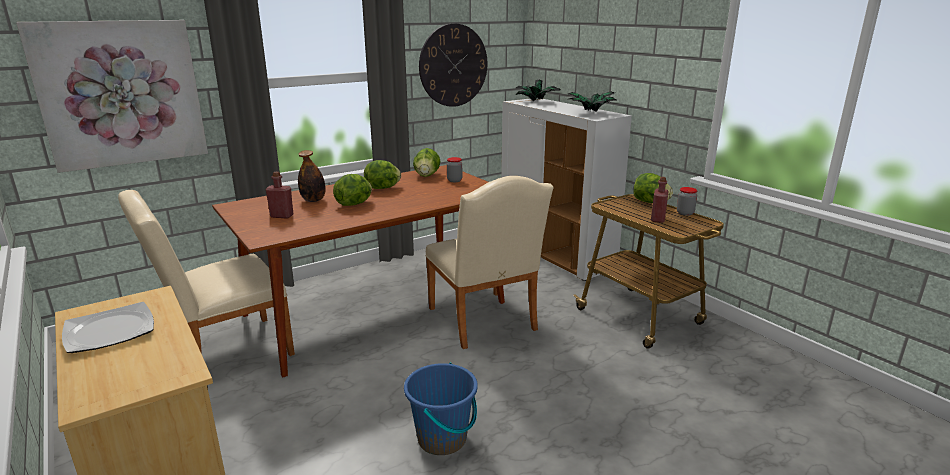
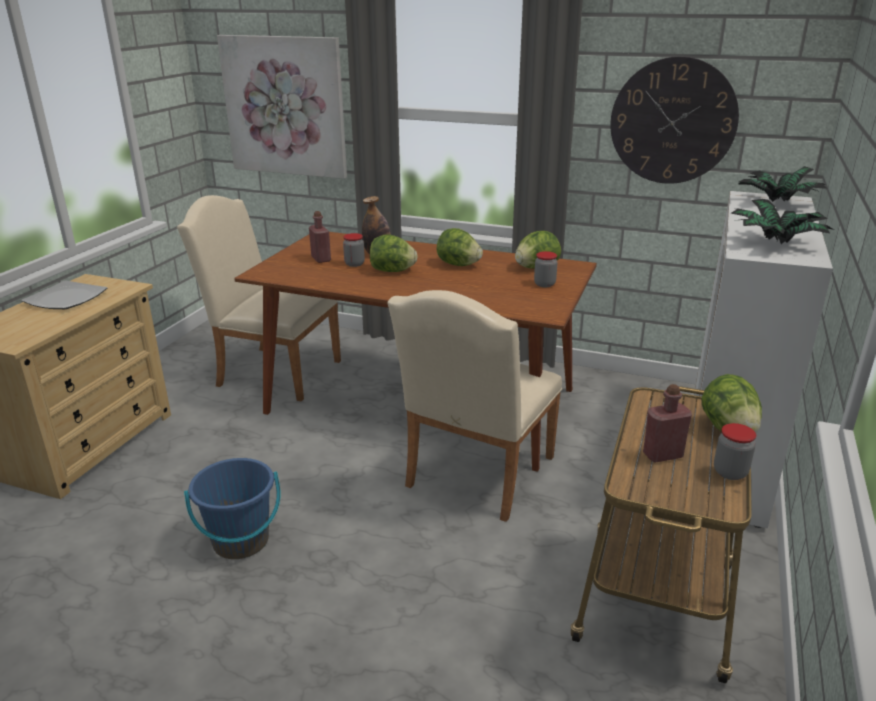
camera: 55 degrees right, 5 degrees up
(316, 210) = (354, 264): none -> jar

